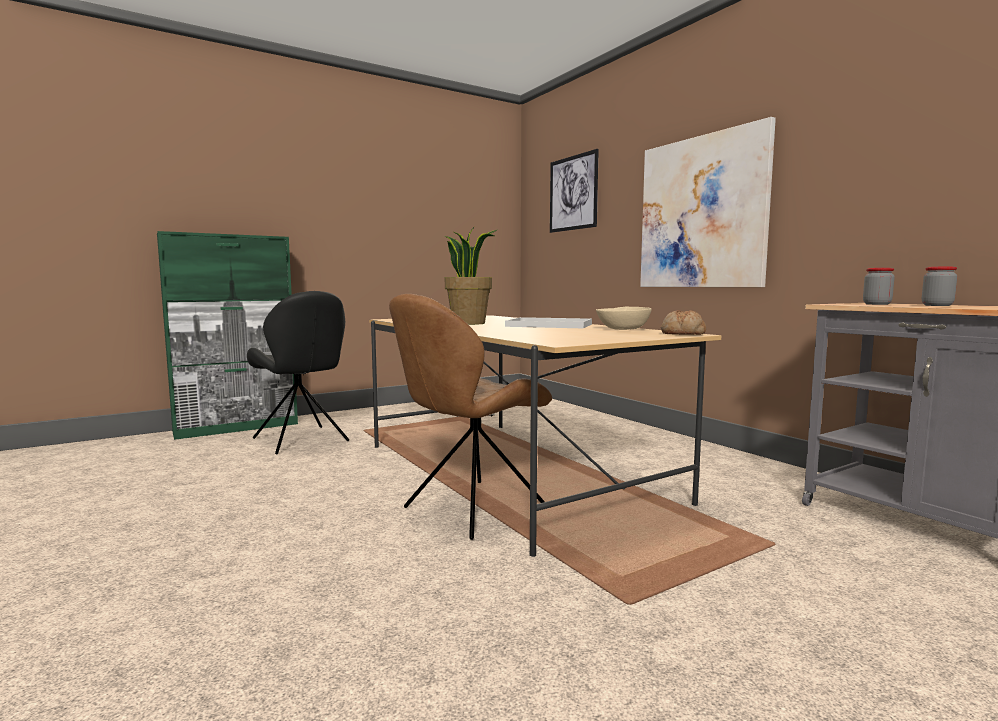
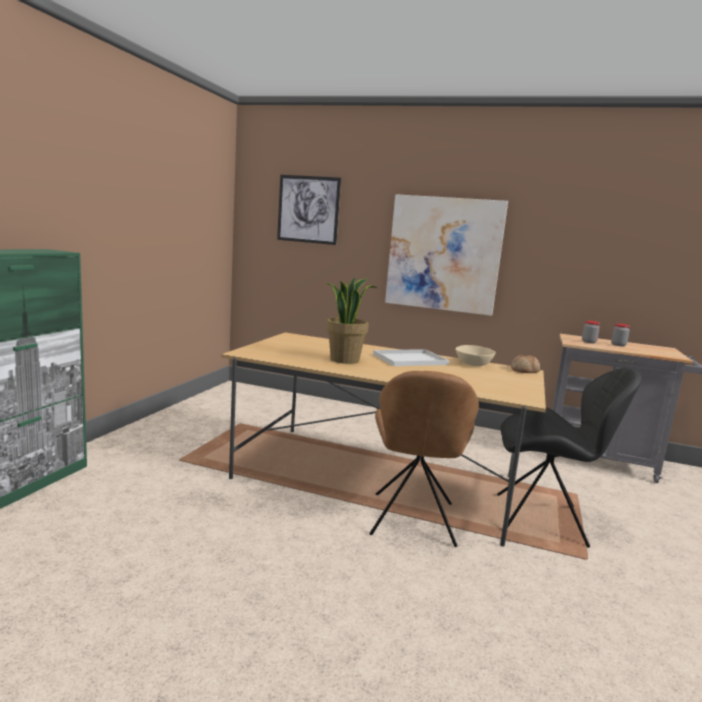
camera: 40 degrees left, 5 degrees up
(302, 440) = (139, 488): black chair -> black chair (544, 520)

